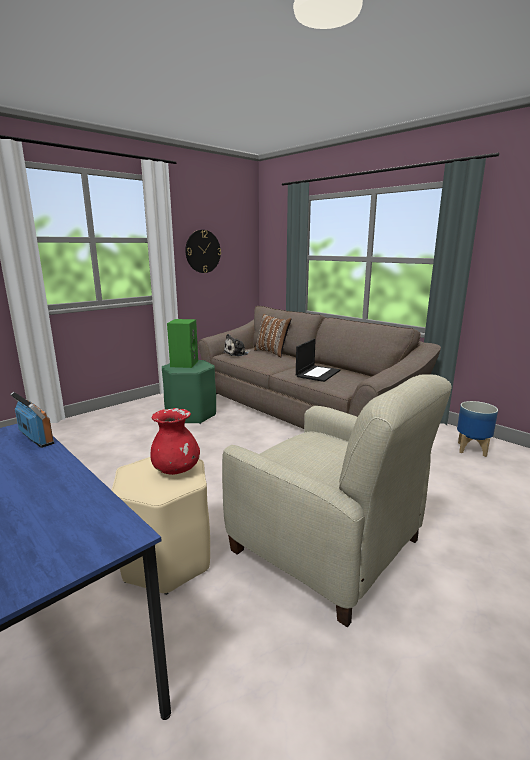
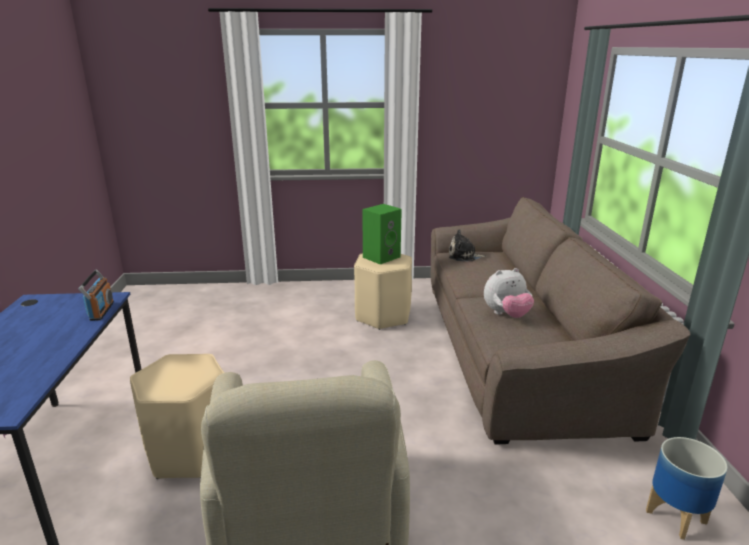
camera: 40 degrees right, 5 degrees up
(176, 470) = (191, 376): red vase -> none
(191, 415) = (383, 316): green stool -> beige stool
(203, 251) = (466, 118): wall clock -> none
(272, 352) = (507, 266): brown pillow -> none
(318, 373) = (506, 315): laptop -> plush toy

